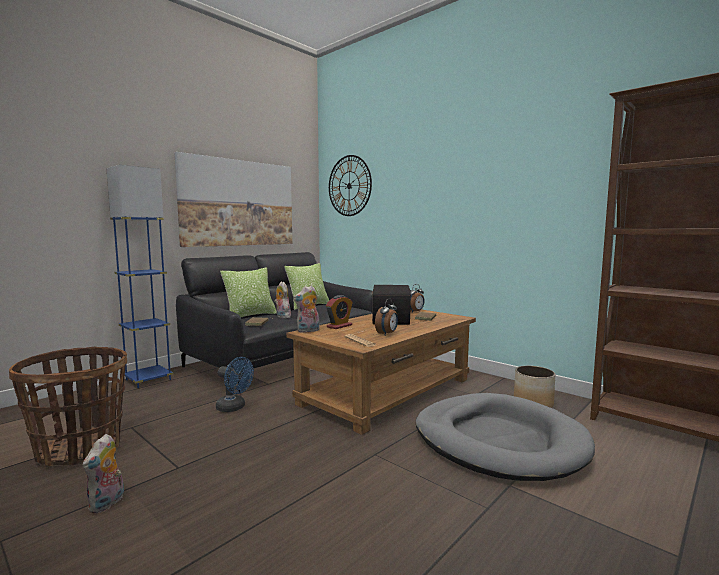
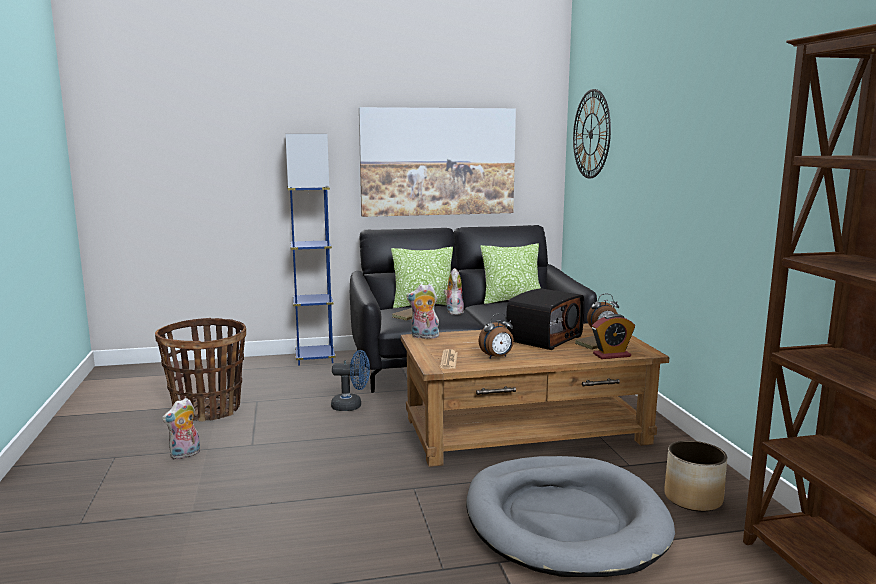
camera: 35 degrees right, 5 degrees up
(234, 408) = (352, 406): blue fan -> blue fan turned 60 degrees counterclockwise
(339, 326) = (467, 337): alarm clock -> alarm clock (611, 355)

